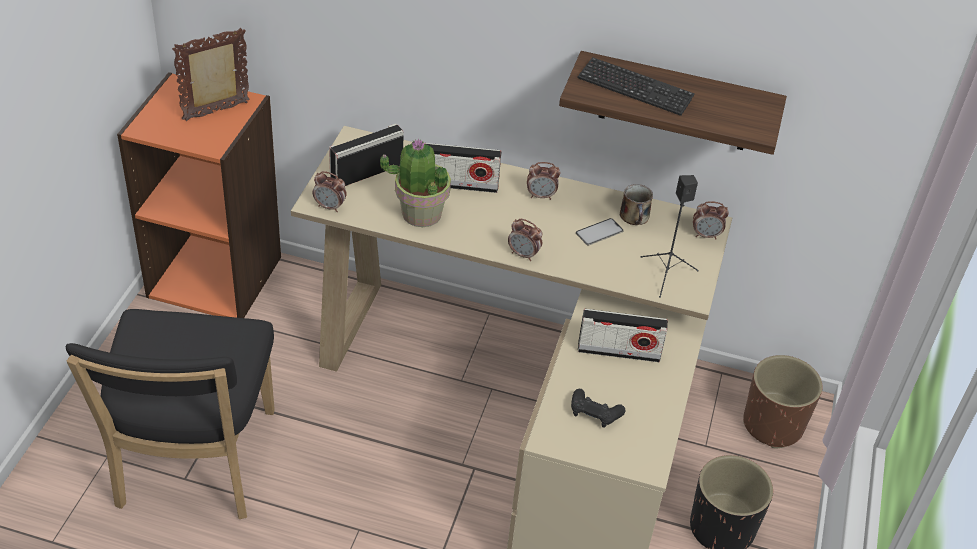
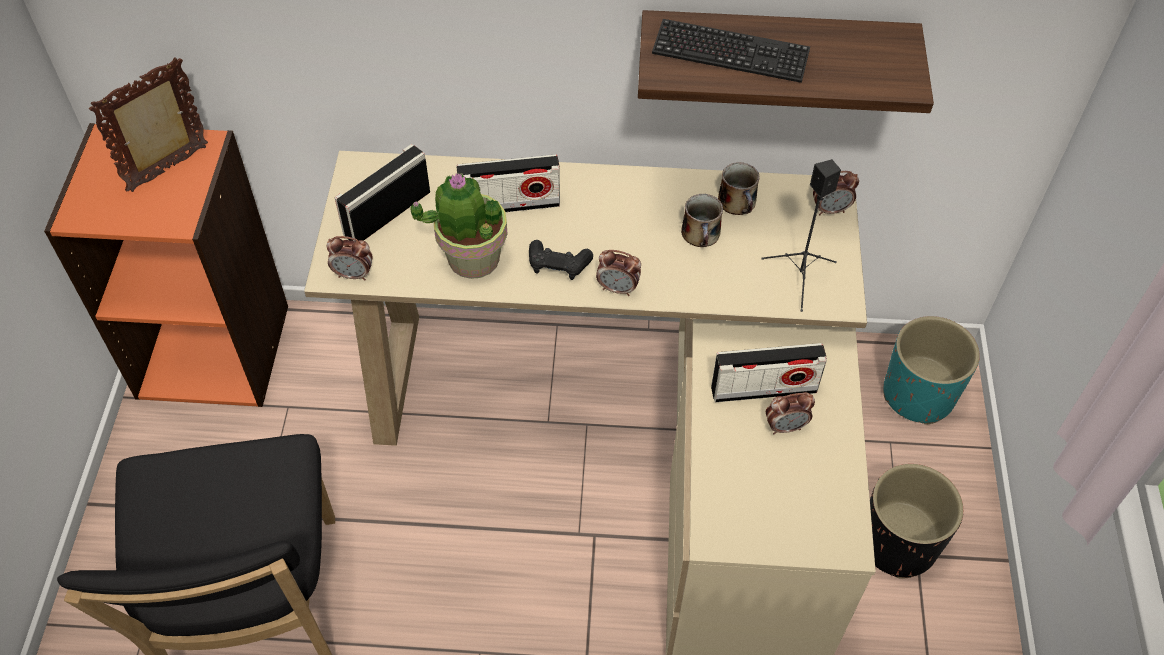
camera: 10 degrees left, 10 degrees up
(541, 196) = (615, 198): alarm clock -> alarm clock (785, 426)
(594, 413) = (759, 485): black game controller -> black game controller (558, 265)
(599, 232) = (701, 234): phone -> mug
(773, 425) = (919, 394): brown planter -> turquoise planter

